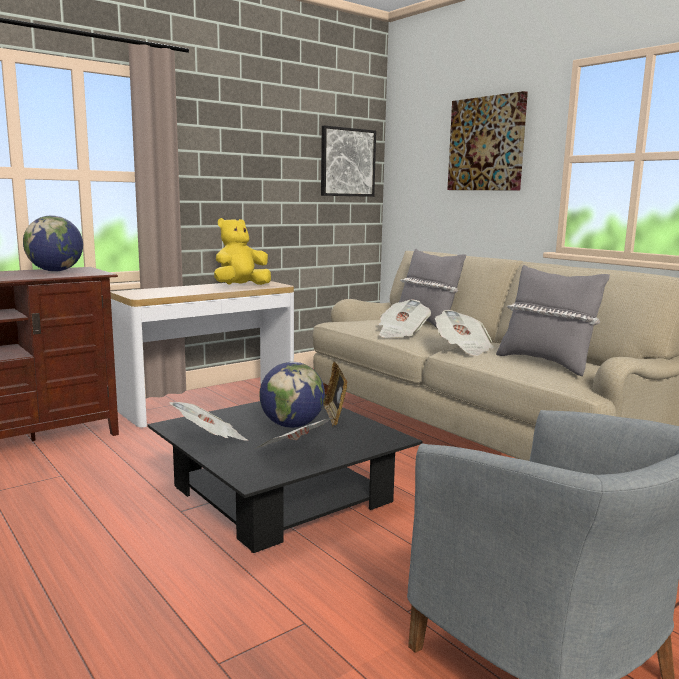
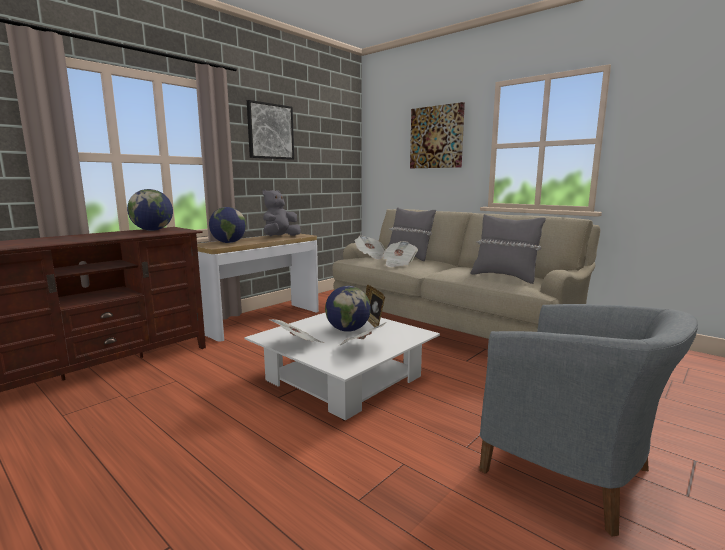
camera: 10 degrees left, 0 degrees up
(163, 291) = (228, 242): none -> globe
(240, 286) = (280, 237): yellow plush toy -> grey plush toy
(283, 495) = (345, 379): black coffee table -> white coffee table
(347, 162) = (339, 151): picture -> picture (270, 131)
(463, 348) = (446, 271): newspaper -> newspaper (371, 256)

